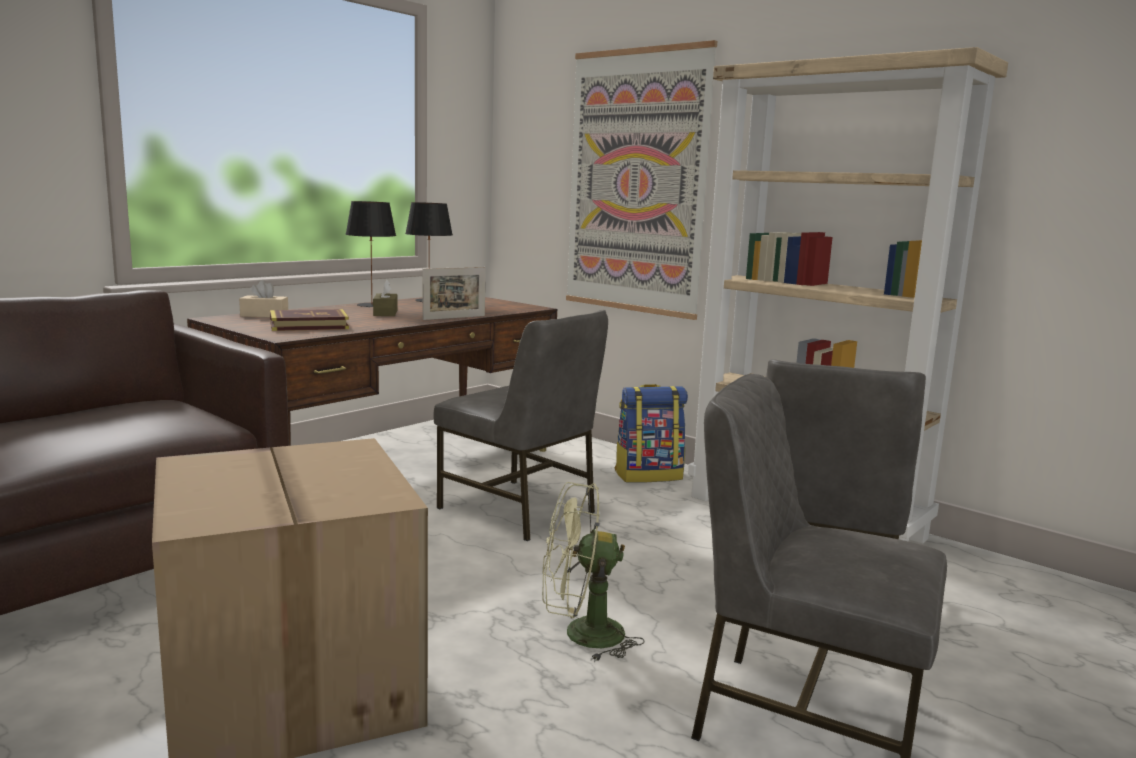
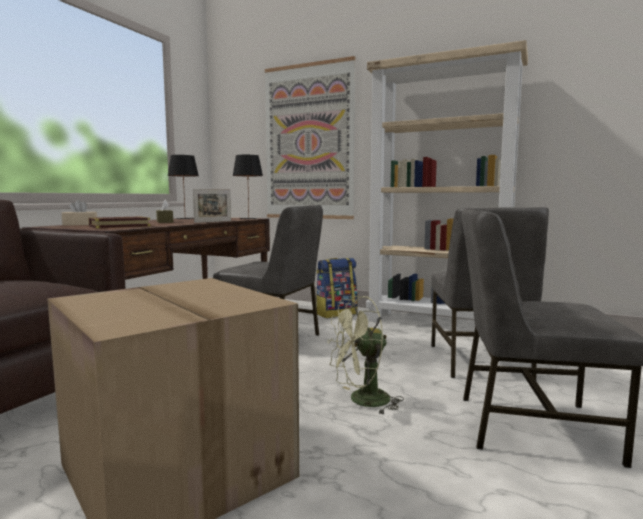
camera: 15 degrees left, 5 degrees down
(371, 305) = (150, 220): black table lamp -> black table lamp (248, 218)

